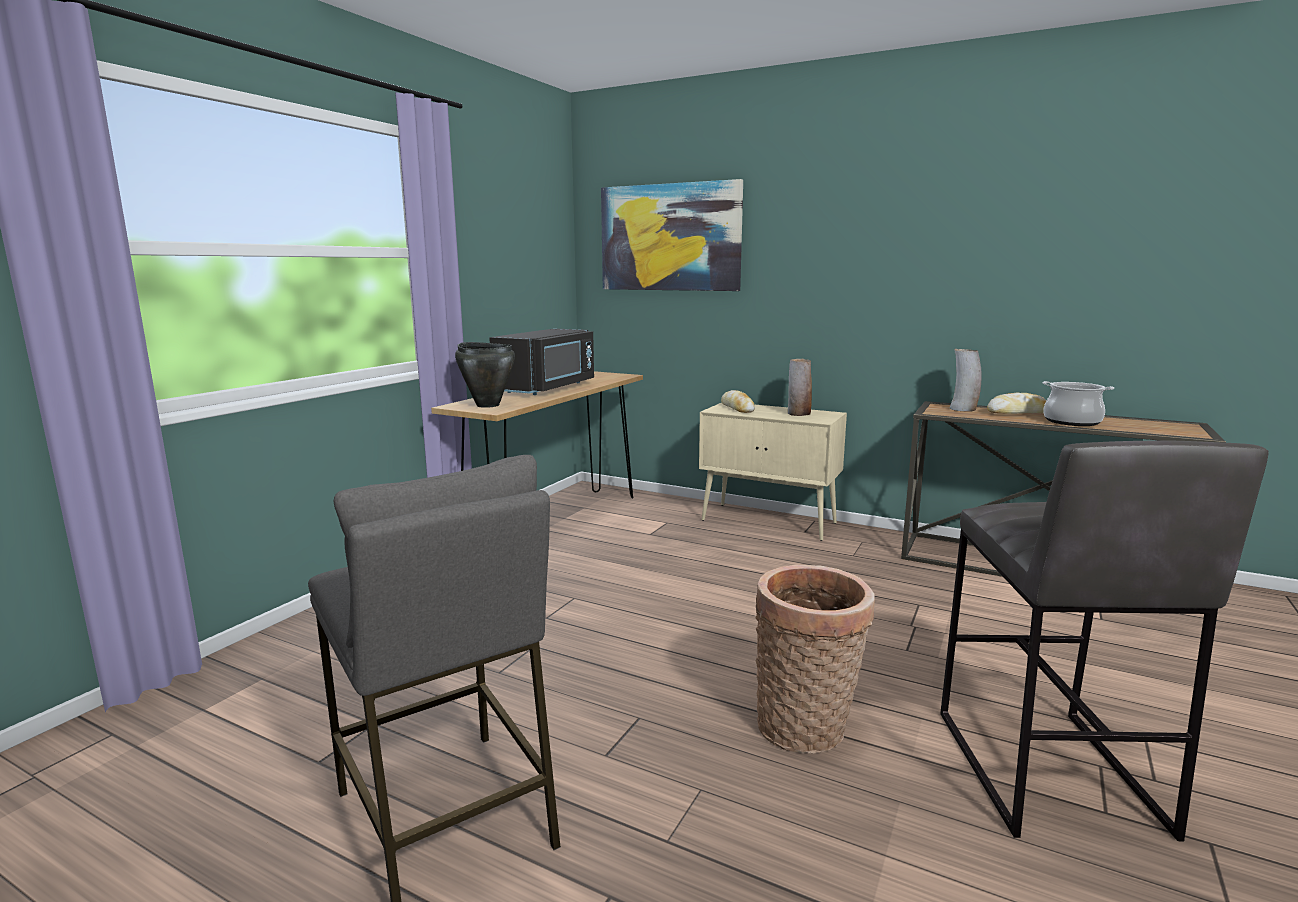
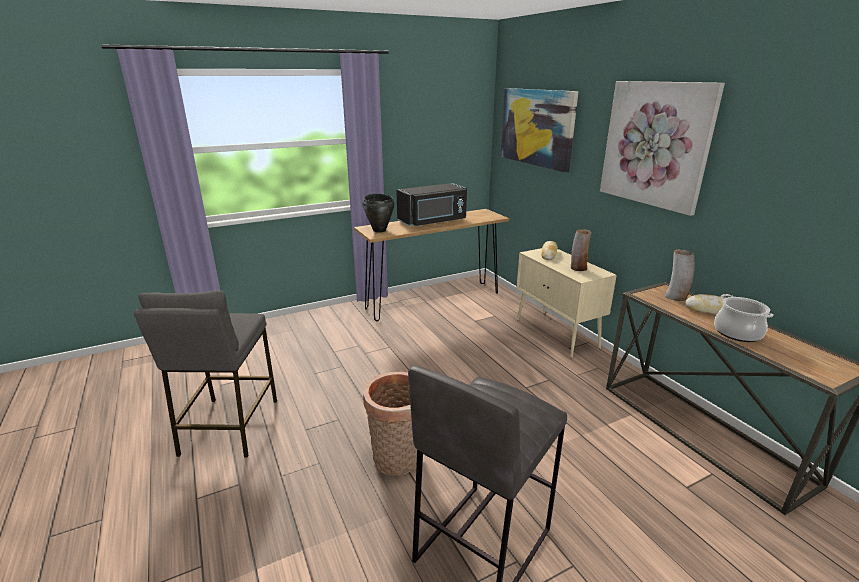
camera: 35 degrees right, 10 degrees up
(880, 233) = (655, 144): none -> picture

